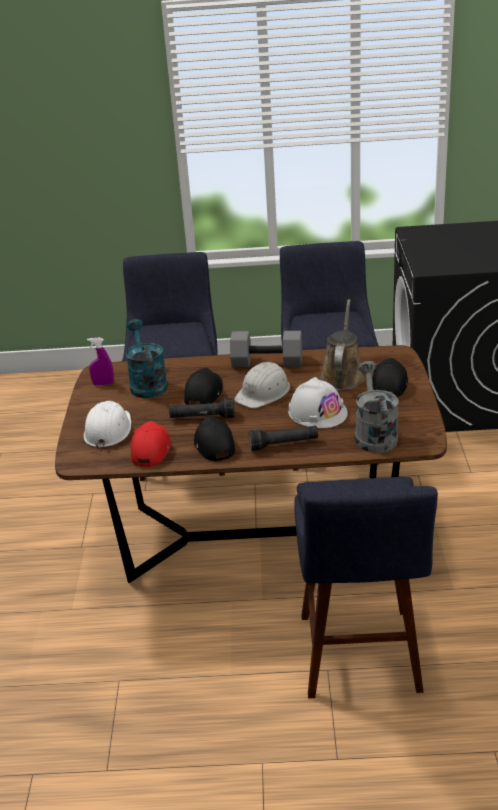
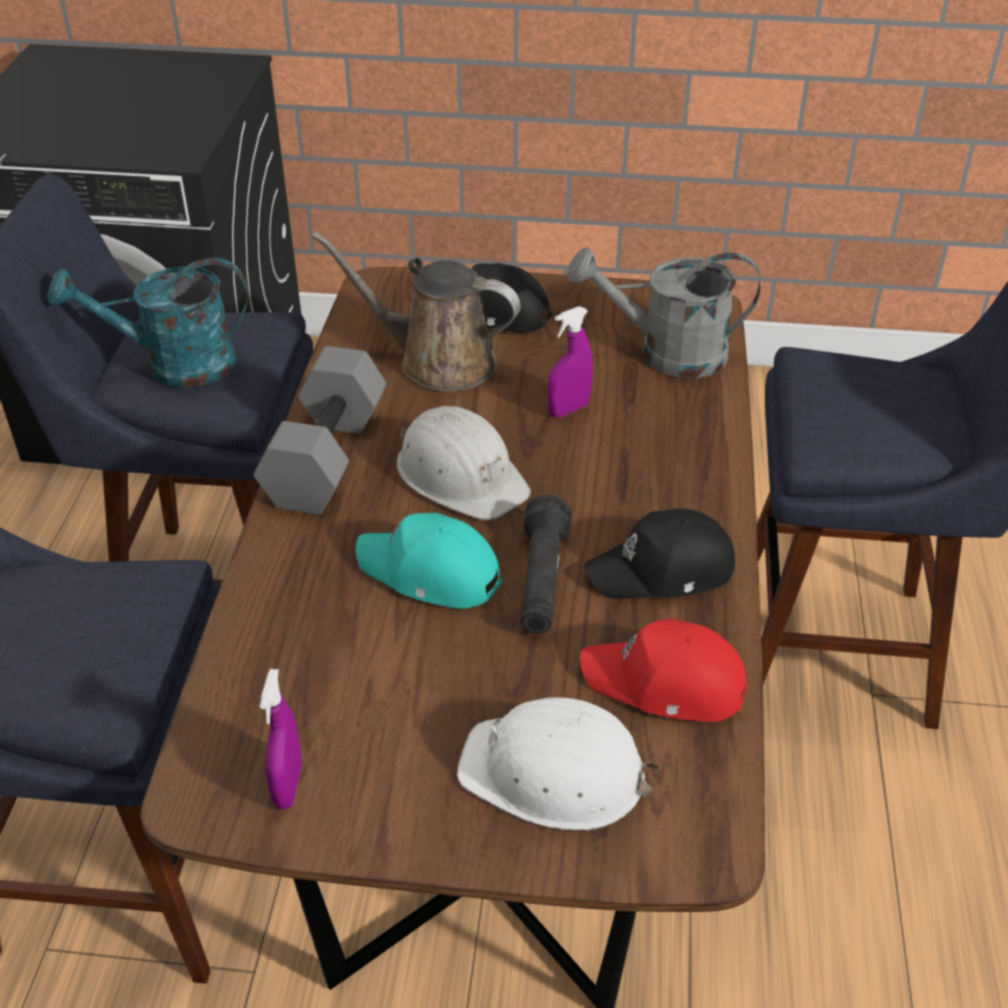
camera: 85 degrees left, 10 degrees up
(147, 383) = (330, 683): turquoise watering can -> turquoise watering can (174, 365)
(203, 394) = (429, 573): black cap -> turquoise cap
(284, 444) = (681, 467): black flashlight -> none
(317, 412) = (568, 409): white hard hat -> purple spray bottle

